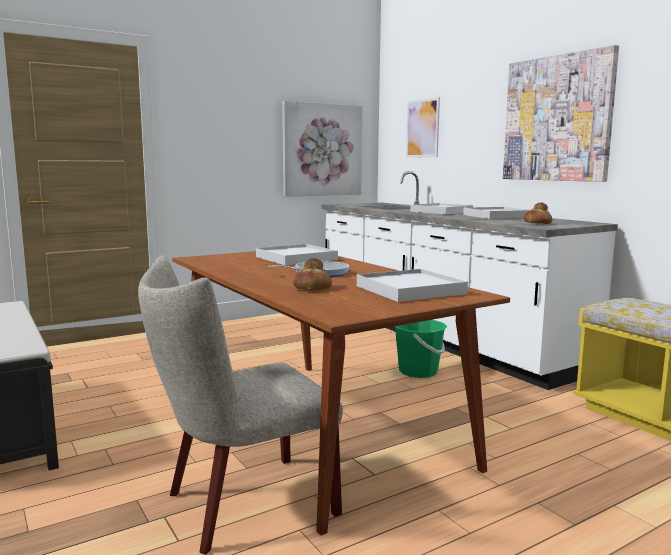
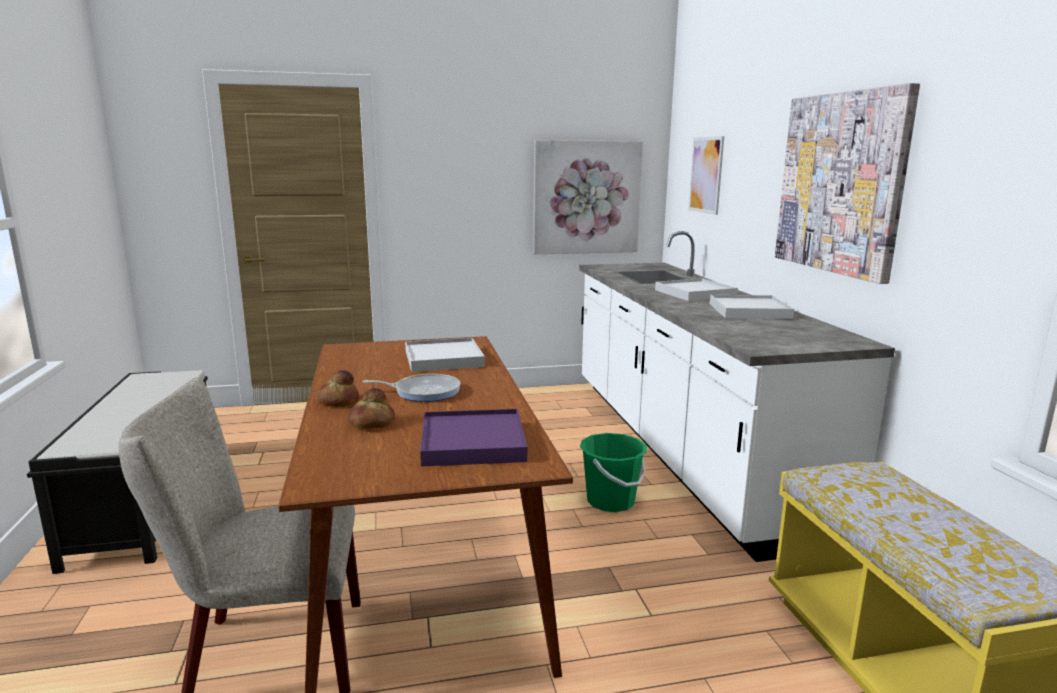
camera: 20 degrees right, 5 degrees up
(409, 290) = (472, 442): white tray -> purple tray
(537, 223) = (771, 336): bread -> bread (338, 401)

